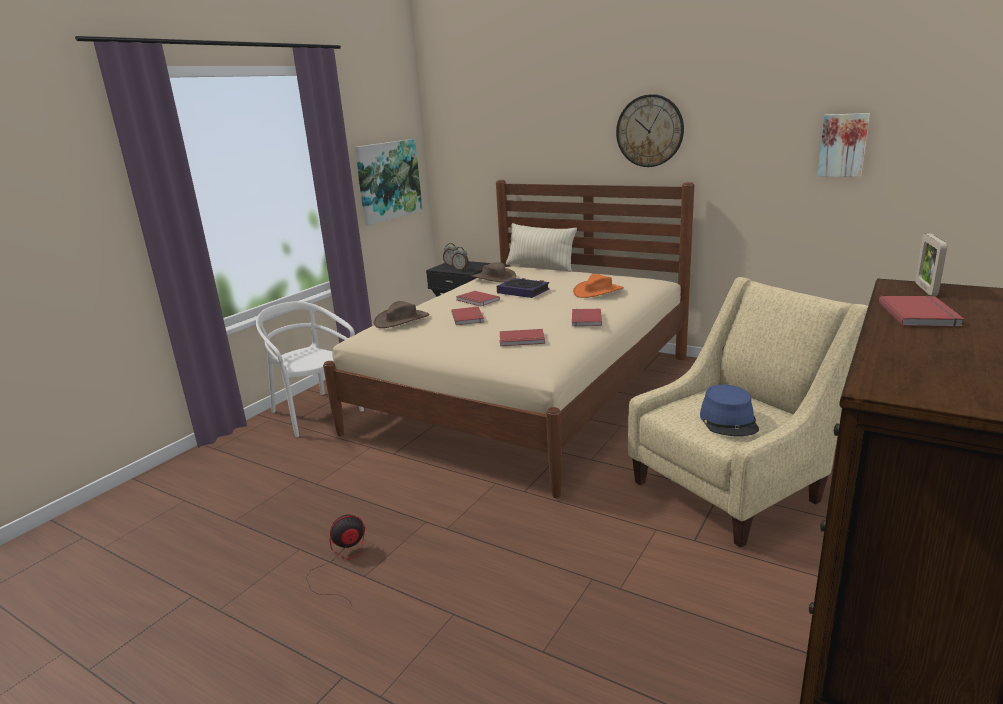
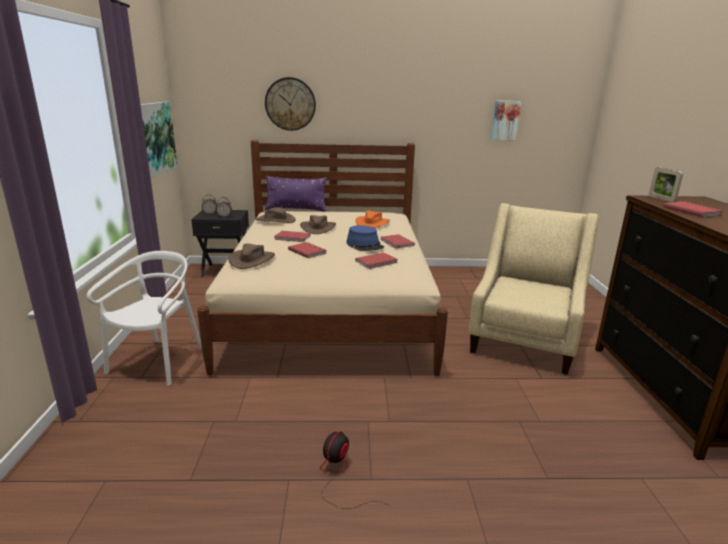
camera: 35 degrees left, 0 degrees up
(315, 413) = (158, 362): white chair -> white chair turned 90 degrees clockwise
(523, 291) = (318, 228): book -> brown hat
(540, 267) = (296, 210): beige pillow -> purple pillow
(649, 131) = (381, 105): wall clock -> wall clock (290, 104)
(729, 421) = (539, 296): blue hat -> blue hat (365, 245)

